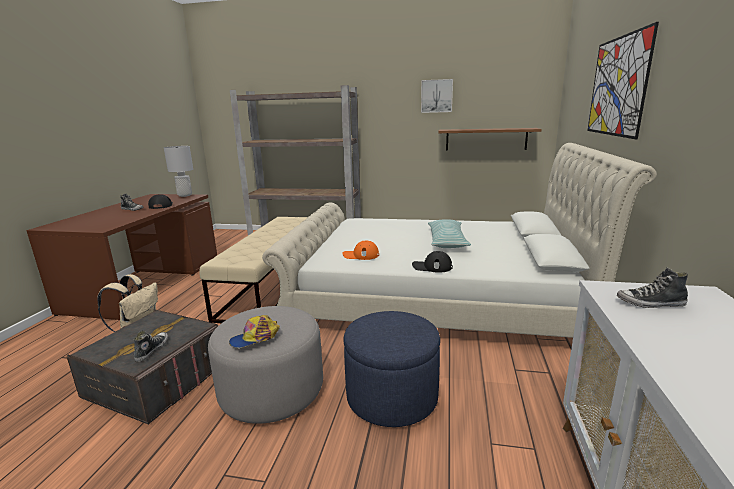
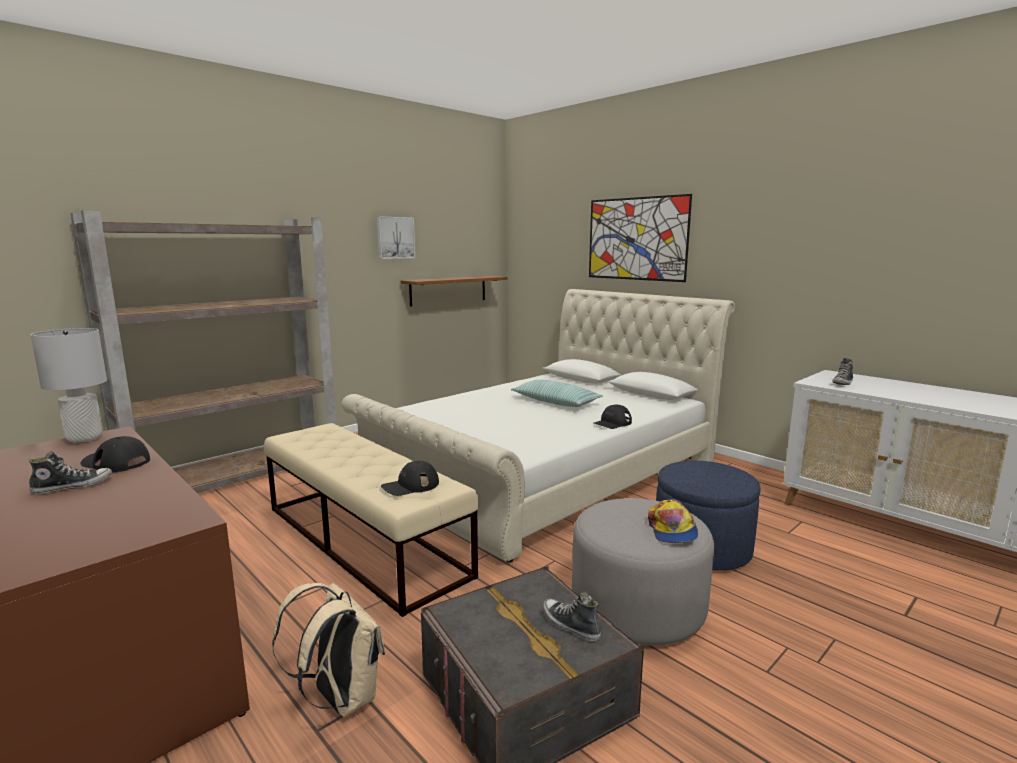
camera: 55 degrees left, 5 degrees down
(241, 255) = (410, 486): none -> black cap
(360, 255) = (536, 435): orange cap -> none

